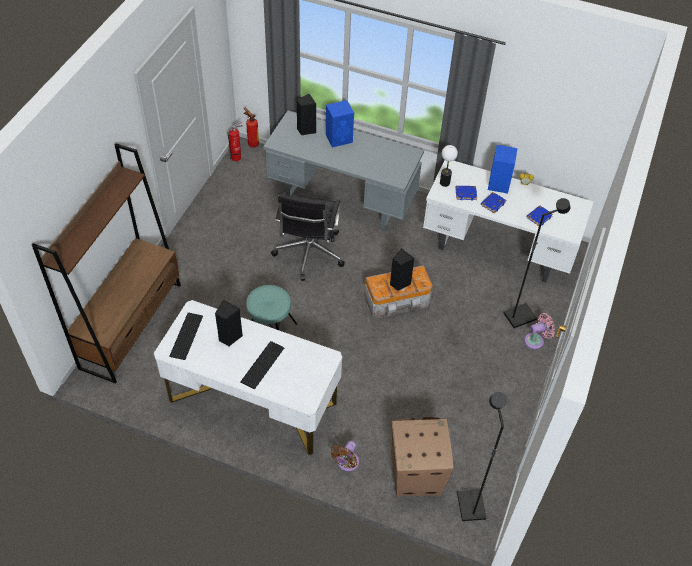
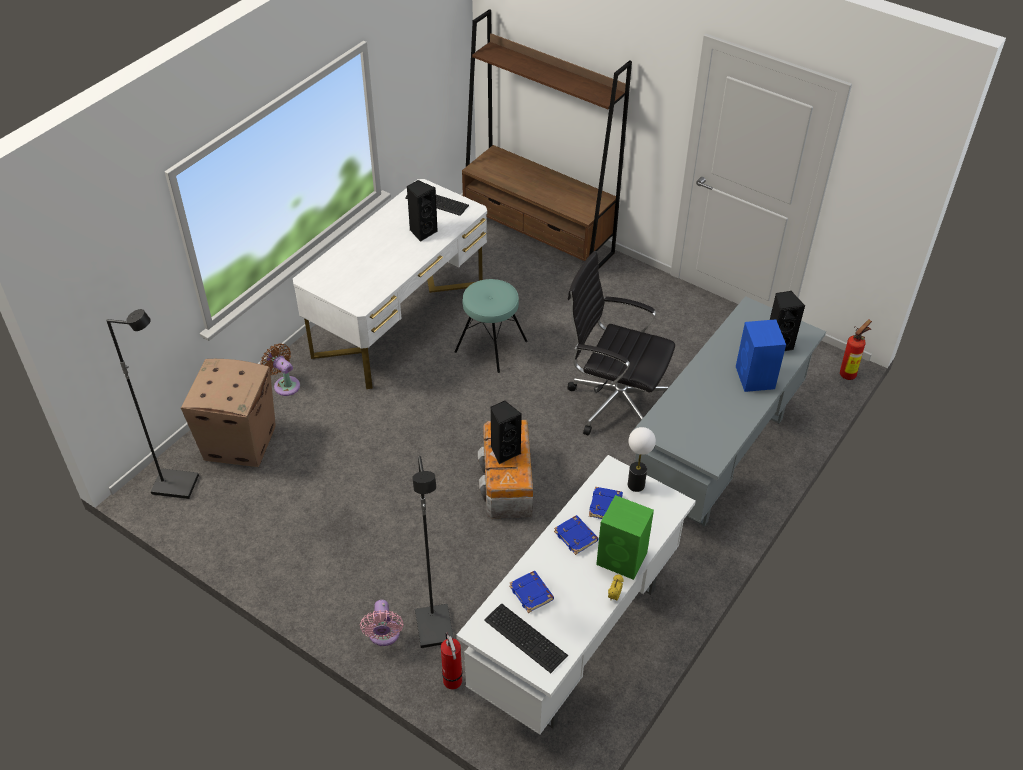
camera: 105 degrees right, 5 degrees down
(237, 157) = (819, 354): fire extinguisher -> fire extinguisher (453, 683)
(261, 365) = (374, 251): keyboard -> keyboard (525, 636)
(499, 183) = (623, 559): blue speaker -> green speaker

